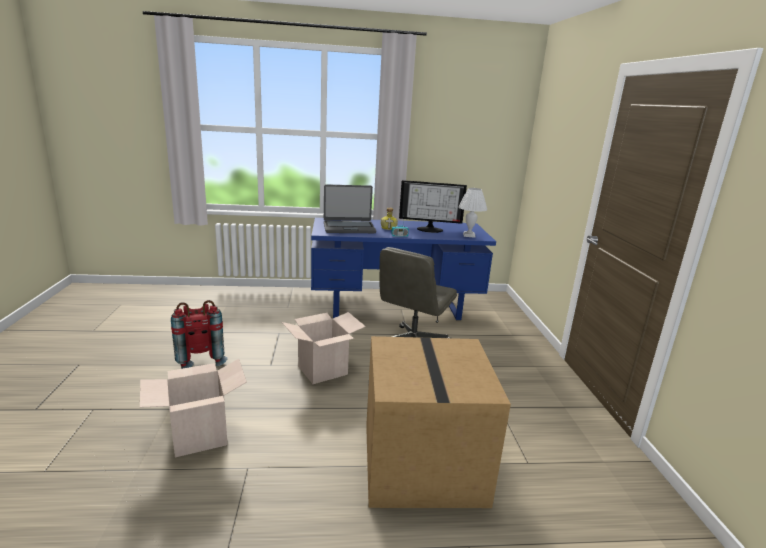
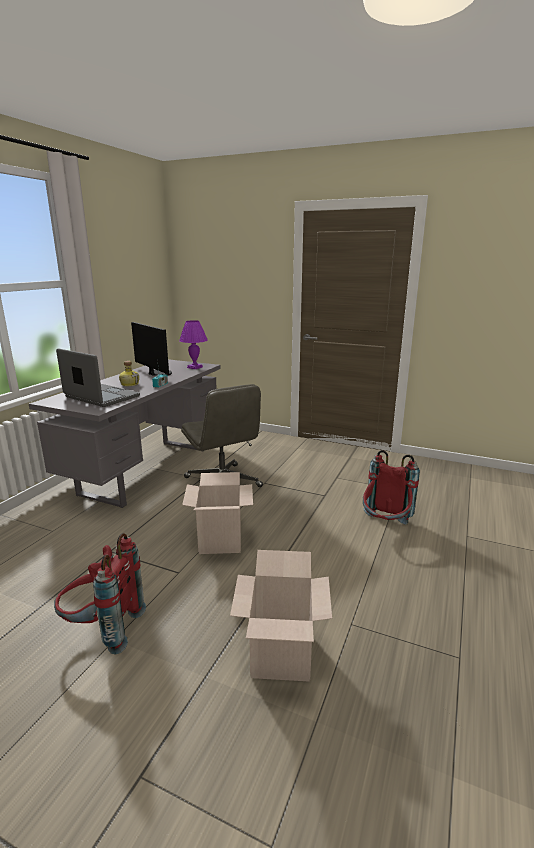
camera: 60 degrees left, 0 degrees up
(349, 228) = (101, 397): laptop -> laptop turned 75 degrees counterclockwise
(395, 309) = (147, 470): blue desk -> grey desk
(424, 464) = (385, 527): cardboard box -> red backpack
(430, 229) = (158, 373): monitor -> monitor turned 75 degrees counterclockwise
(469, 235) = (194, 367): white table lamp -> purple table lamp

